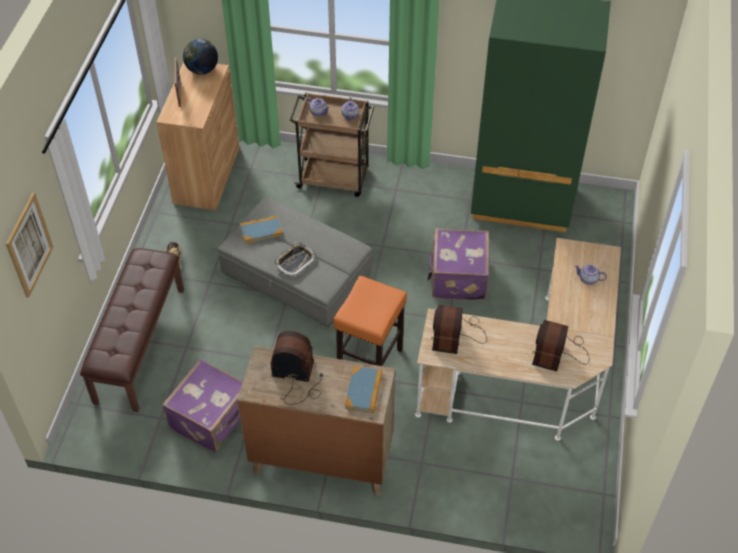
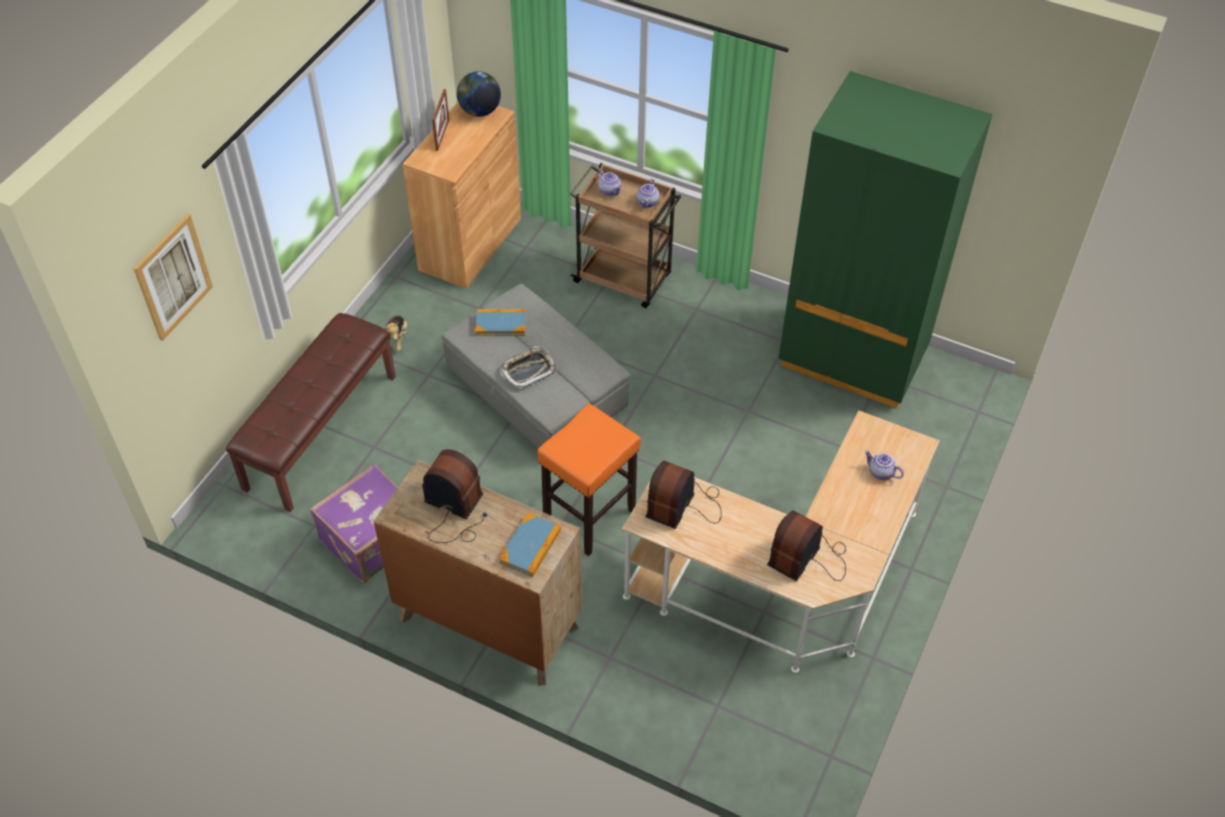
camera: 15 degrees right, 0 degrees up
(457, 278) = (735, 436): purple suitcase -> none

